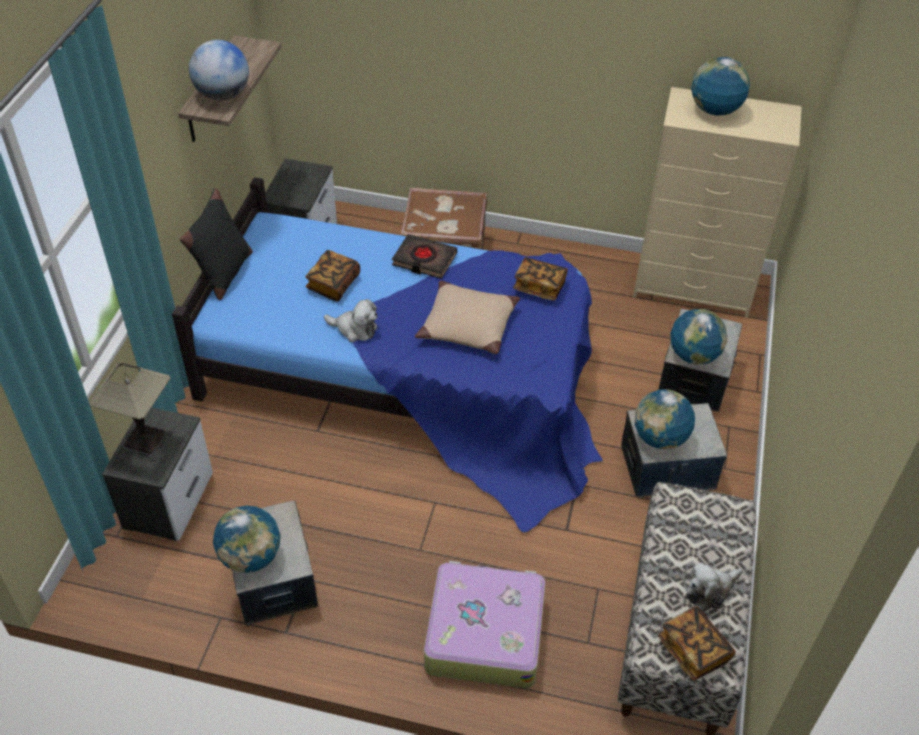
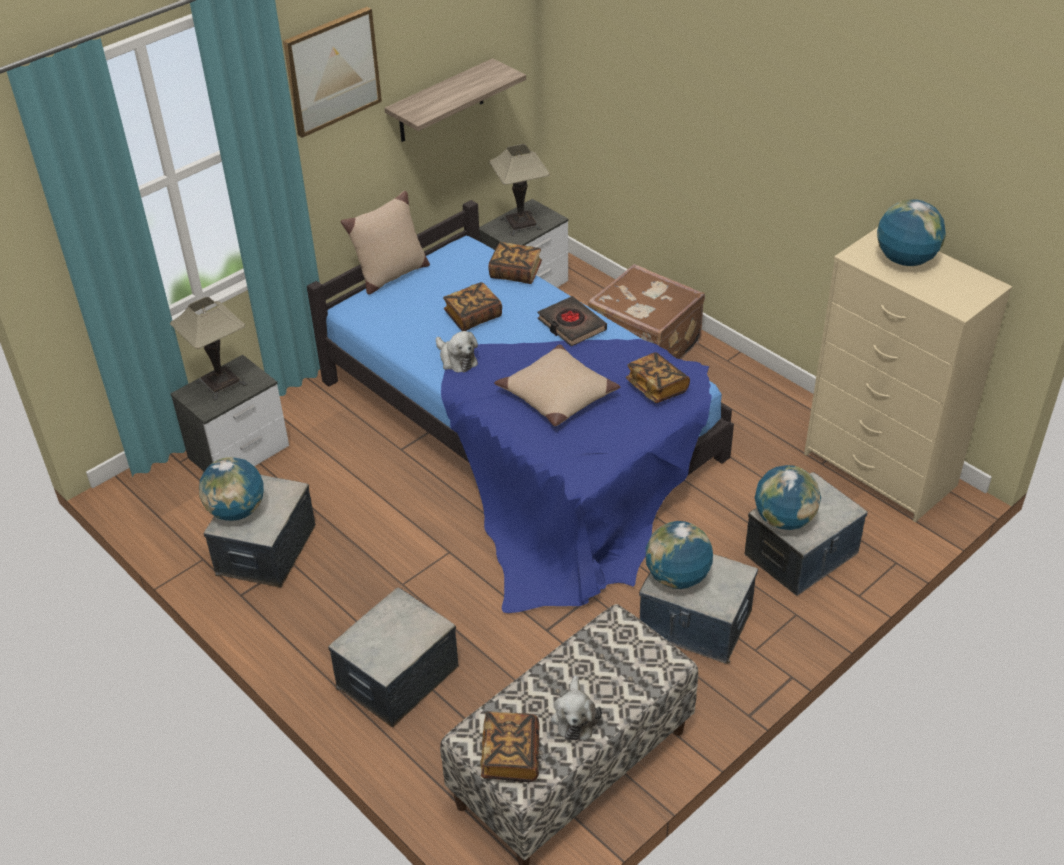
camera: 35 degrees right, 5 degrees down
(140, 91) = (332, 71): none -> picture
(223, 95) = (433, 104): globe -> none
(224, 274) = (390, 275): black pillow -> beige pillow
(296, 185) = (521, 224): none -> table lamp
(335, 231) = (515, 273): none -> book
(484, 632) = (397, 677): suitcase -> storage box
(710, 591) = (575, 717): plush toy -> plush toy turned 90 degrees counterclockwise

